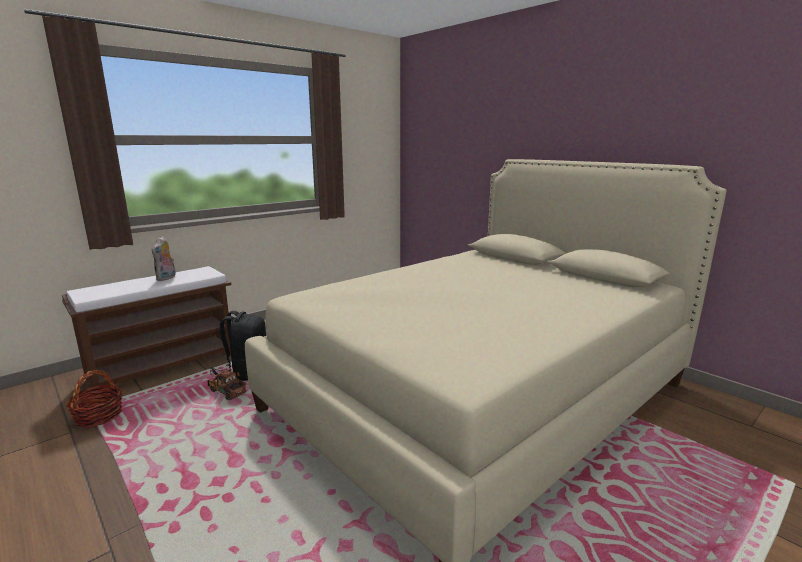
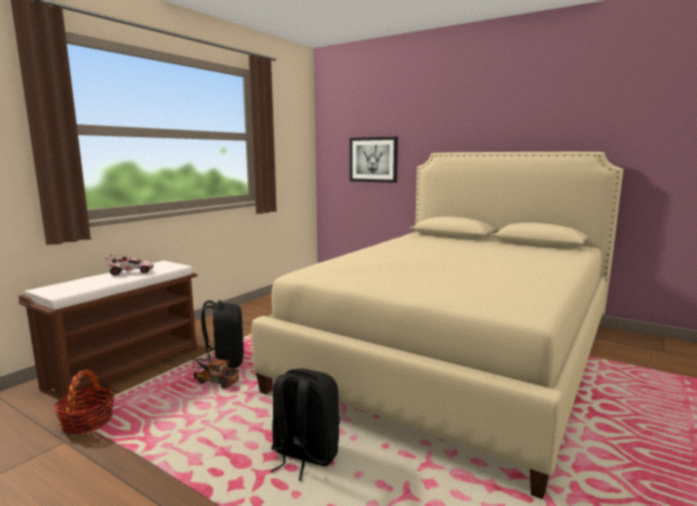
camera: 15 degrees left, 5 degrees down
(167, 278) = (131, 272): plush toy -> toy car
(249, 486) = (304, 455): none -> black backpack
(452, 163) = (373, 159): none -> picture

